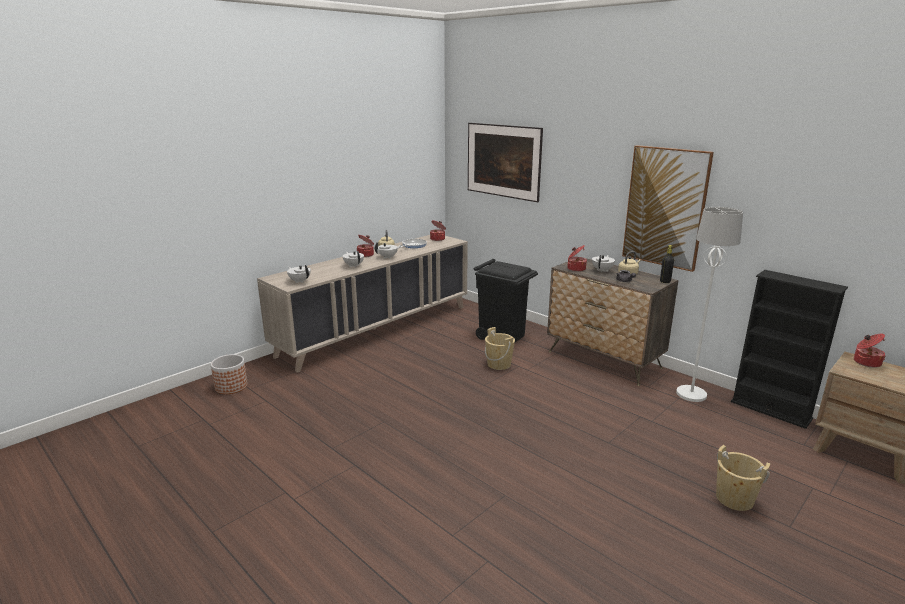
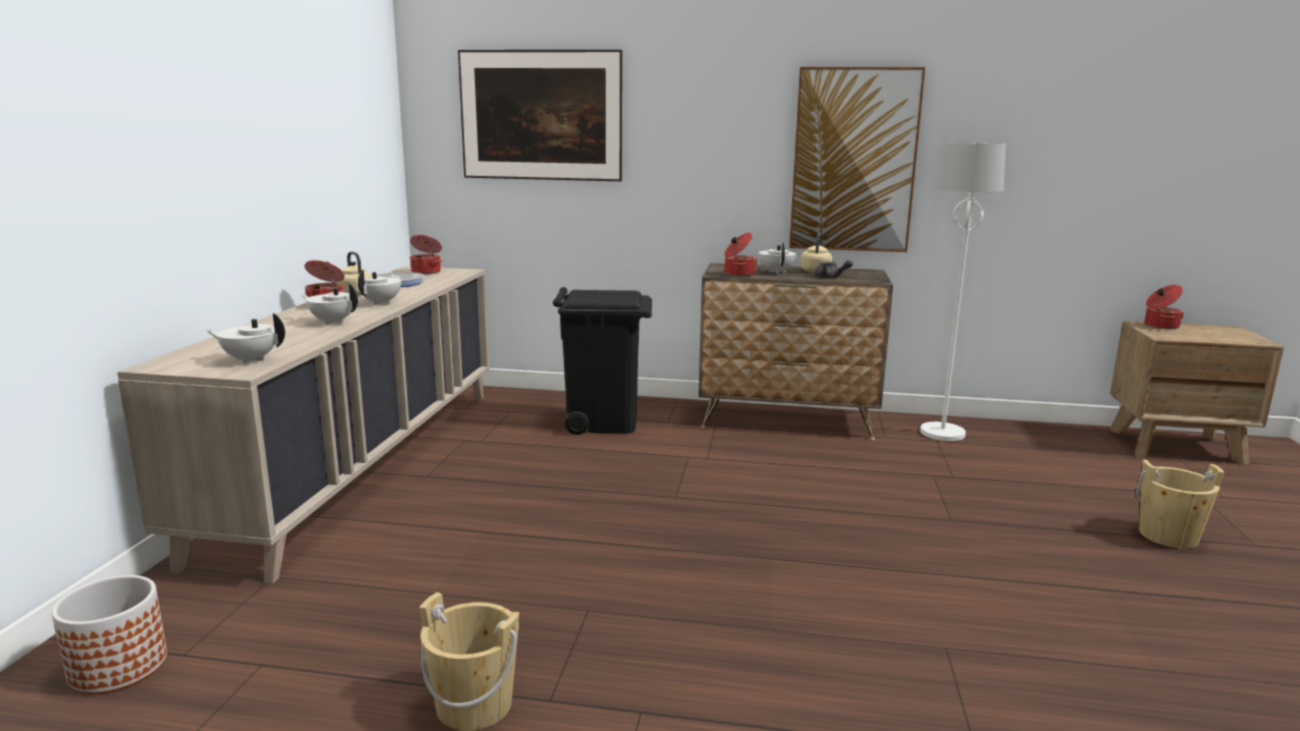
camera: 35 degrees left, 5 degrees down
(499, 364) = (655, 462): beige bucket -> beige bucket (474, 705)
(665, 281) = (875, 272): black bottle -> none
(770, 410) = (1038, 427): black bookcase -> none

